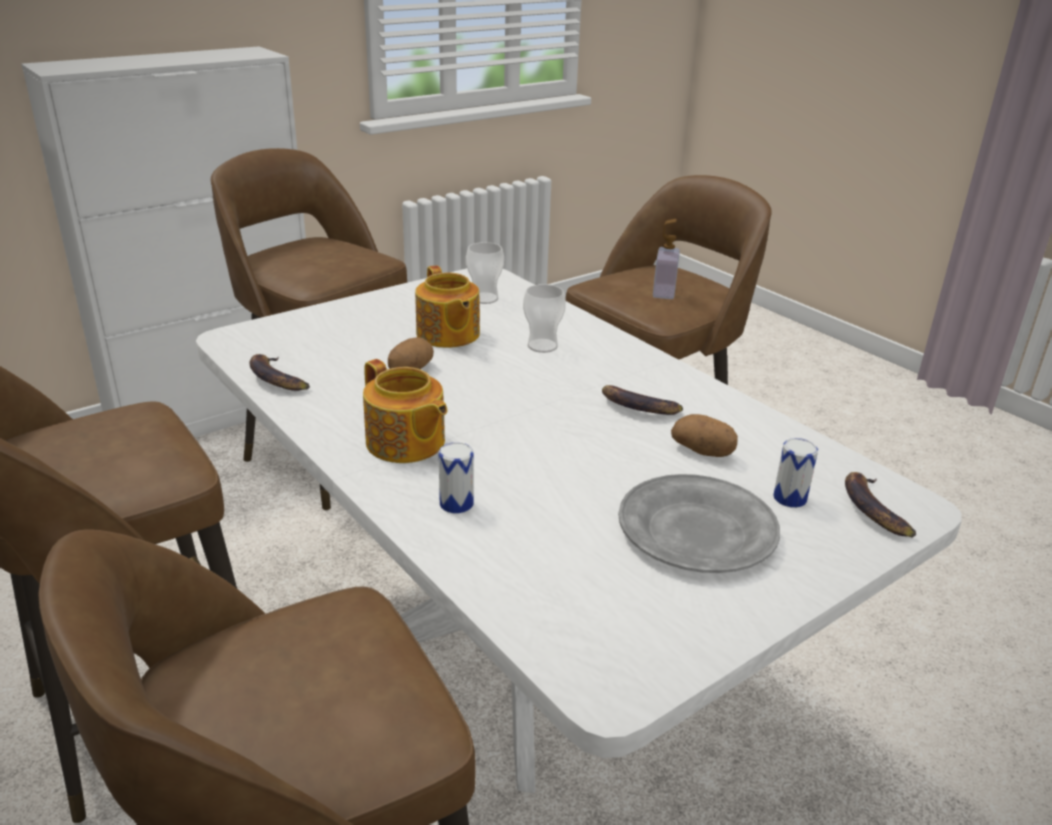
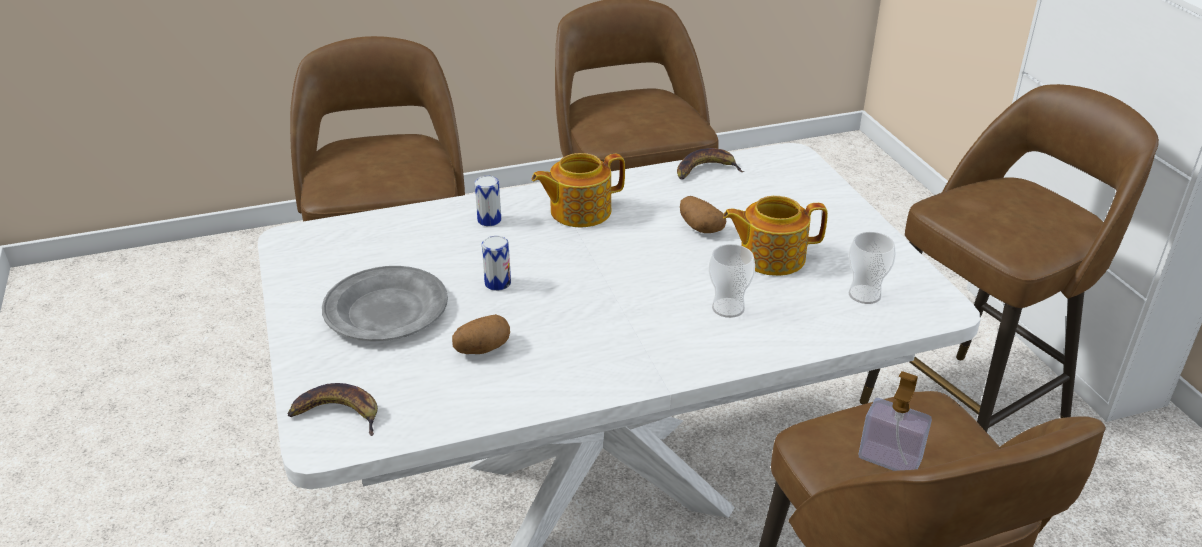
camera: 110 degrees right, 5 degrees up
(637, 407) = (576, 334): banana -> none
(789, 498) = (387, 372): can -> can (497, 283)

